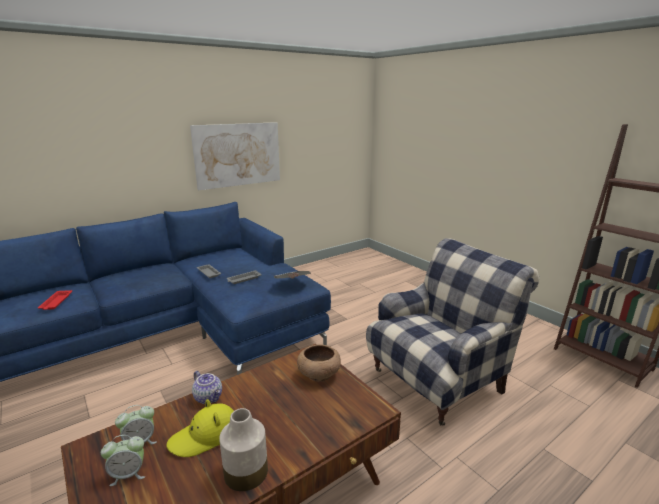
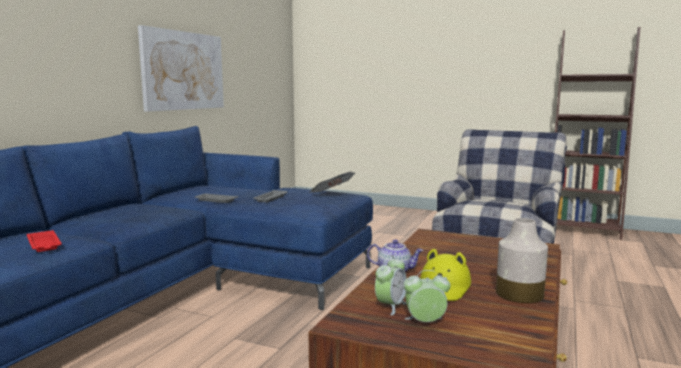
camera: 30 degrees left, 10 degrees down
(128, 474) = (425, 322): alarm clock -> alarm clock turned 135 degrees counterclockwise
(318, 374) = (460, 241): brown bowl -> none

